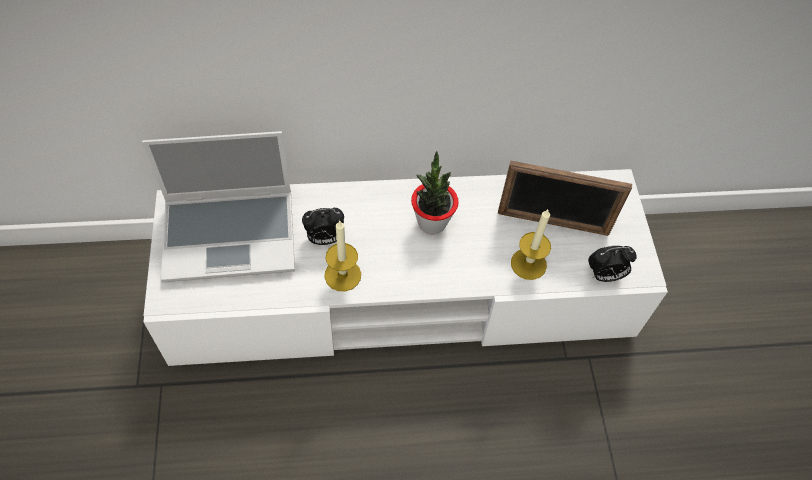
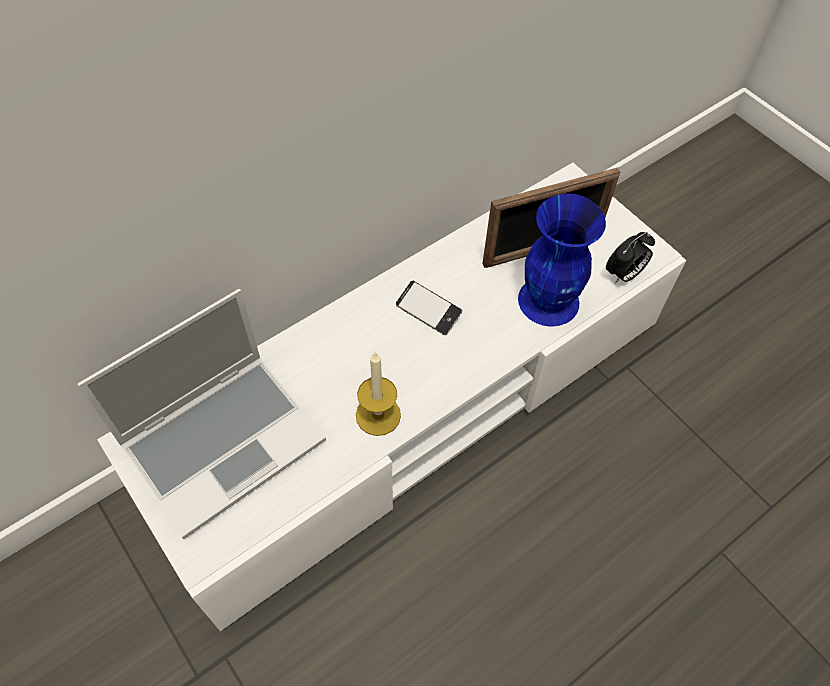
camera: 30 degrees left, 0 degrees up
(325, 239) = (331, 388): alarm clock -> none
(432, 222) = (428, 311): potted plant -> phone
(528, 264) = (549, 301): candle -> blue vase

